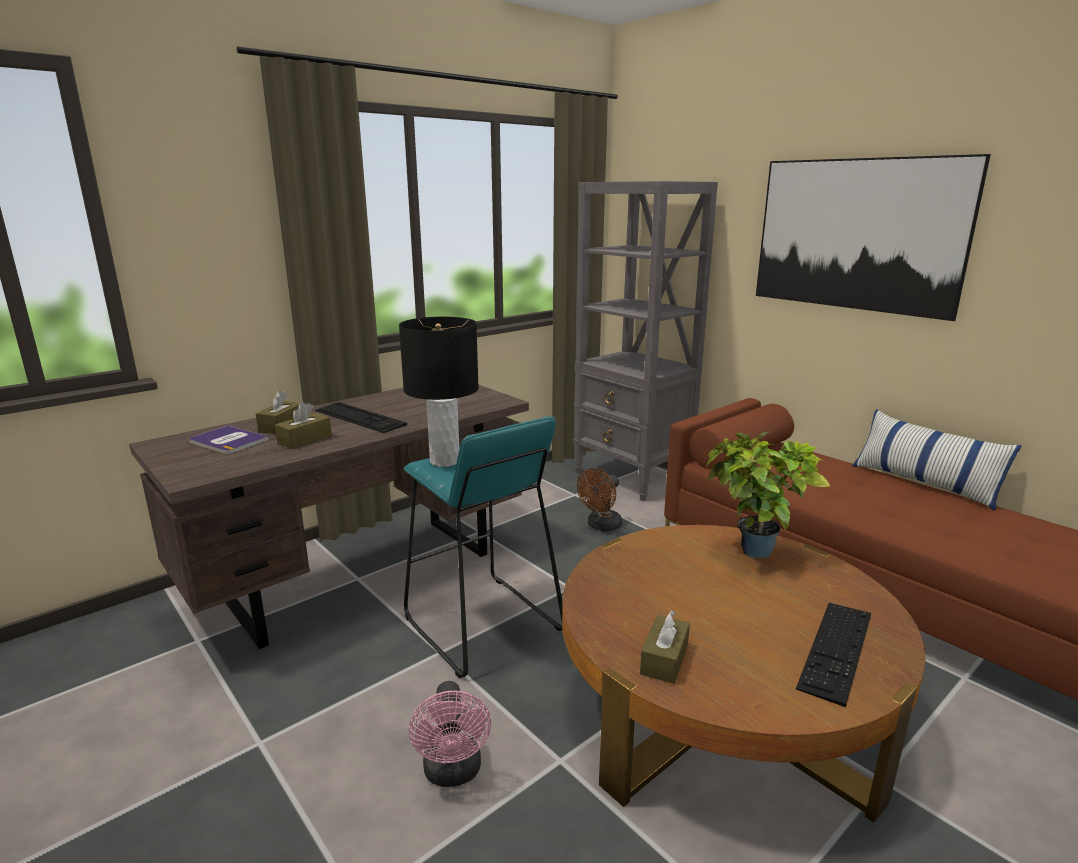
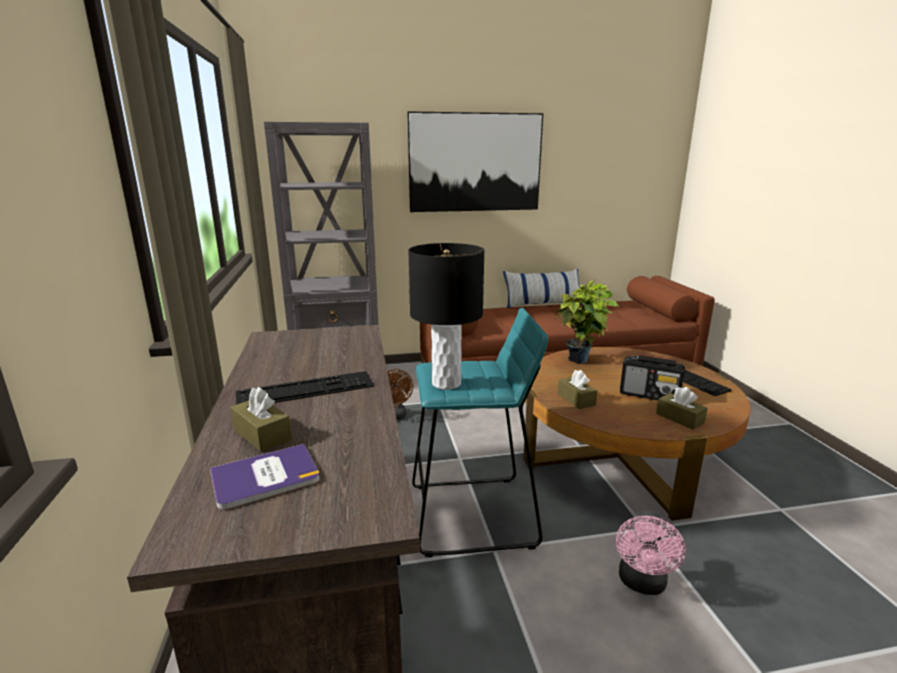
camera: 60 degrees left, 0 degrees up
(305, 440) = (336, 426): brown tissue box -> brown tissue box (576, 399)
(453, 773) = (642, 584): pink fan -> pink fan turned 90 degrees clockwise
(713, 625) = (649, 395): none -> radio

